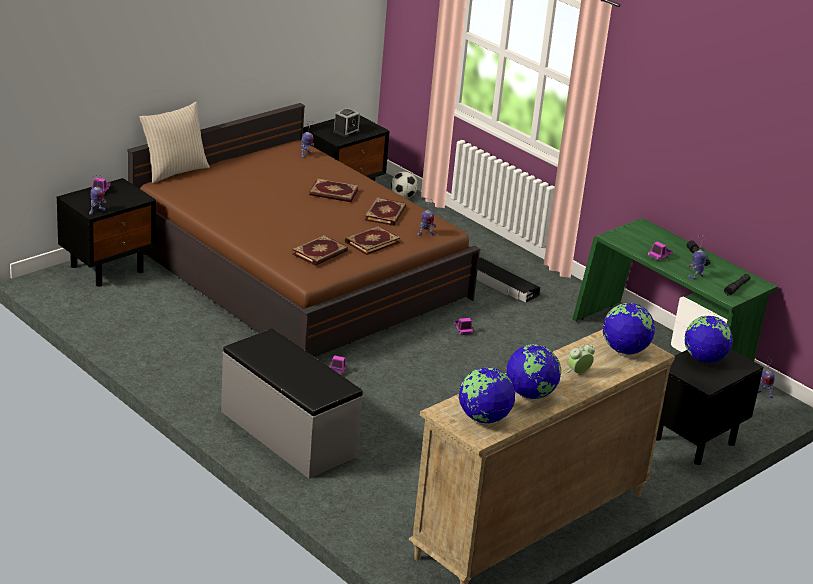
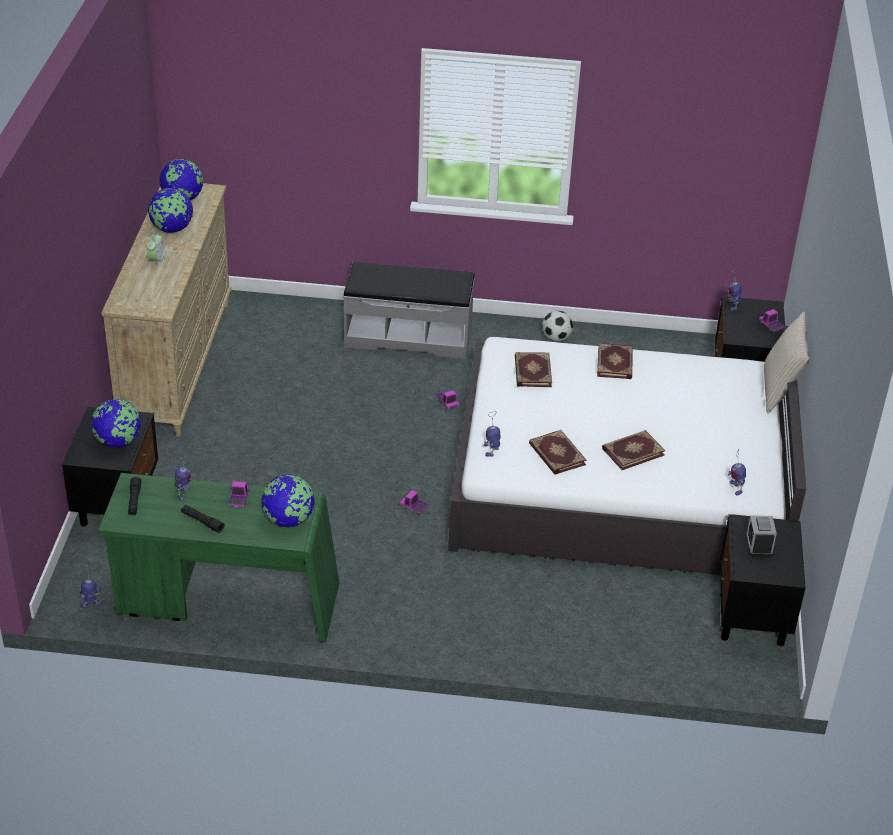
camera: 140 degrees right, 10 degrees up
(298, 272) = (620, 482): brown bed -> white bed
(371, 242) = (517, 412): book -> book (615, 363)
(403, 196) = (698, 662): football -> football (556, 337)
(501, 285) = (450, 589): black storage box -> none
(624, 350) = (142, 296): globe -> globe (289, 520)

